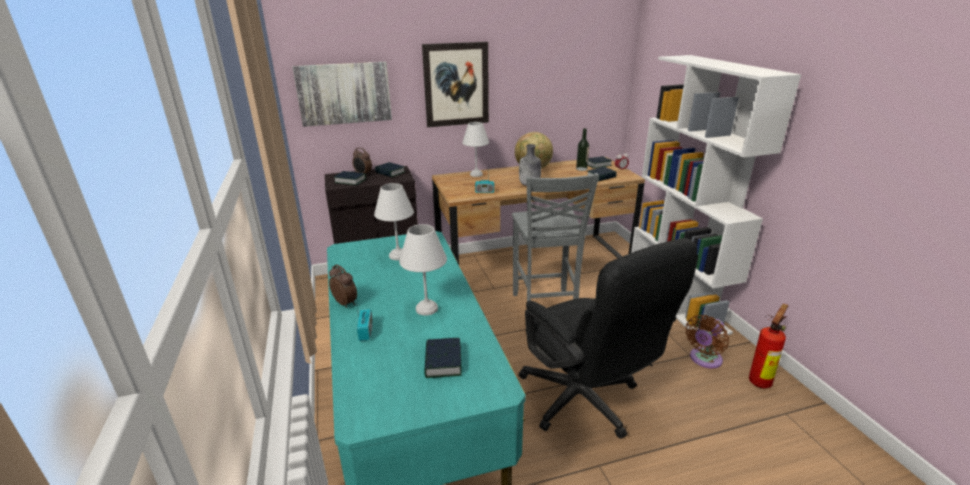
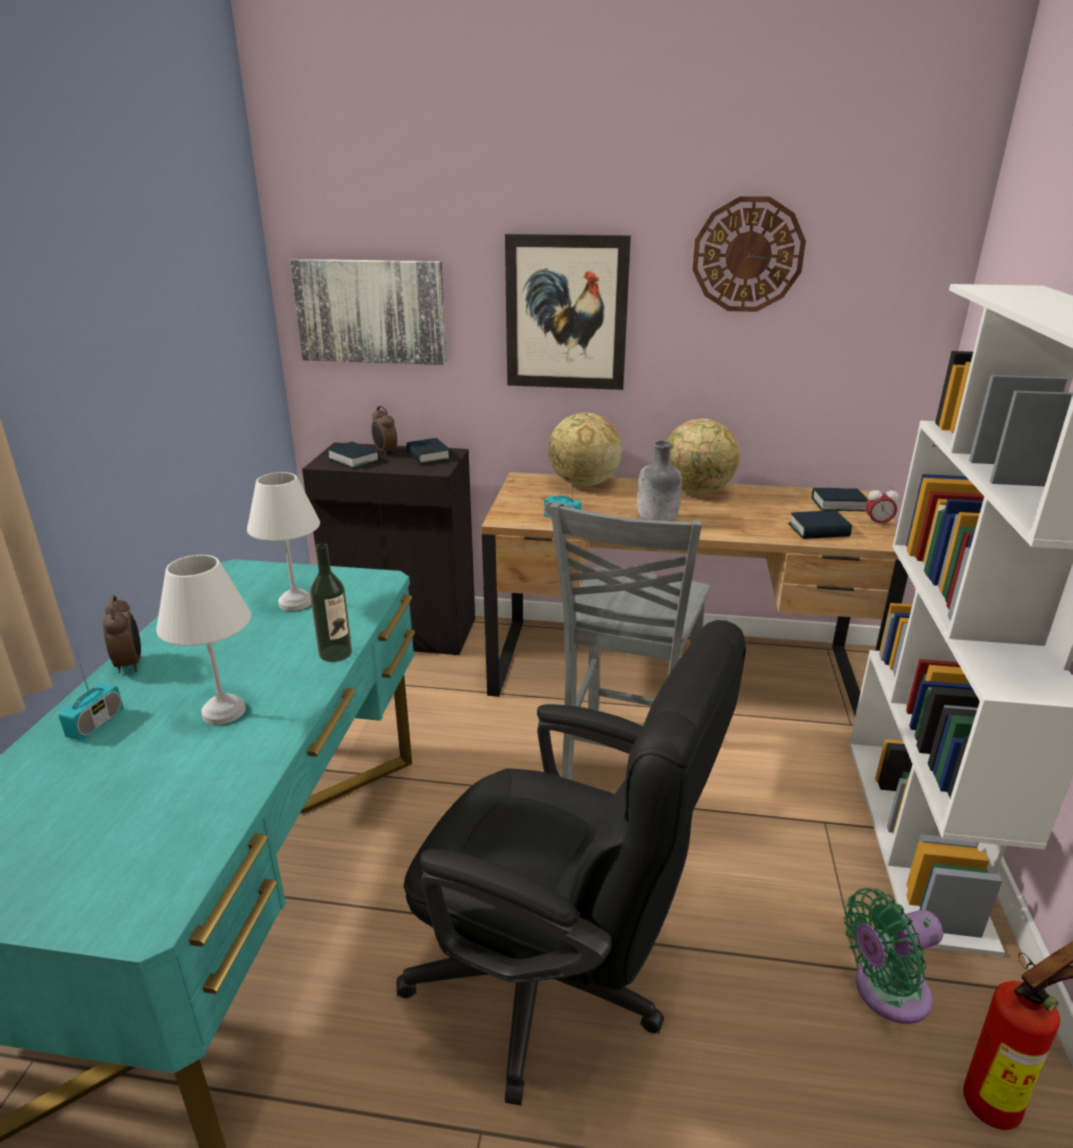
camera: 25 degrees right, 0 degrees up
(443, 362) = (130, 822): book -> none
(476, 174) = (583, 484): white table lamp -> globe
(542, 48) = (748, 255): none -> wall clock
(581, 169) = (795, 507): bottle -> bottle (335, 653)
(586, 403) = (557, 987): black office chair -> black office chair turned 60 degrees counterclockwise
(704, 359) = (885, 992): brown fan -> green fan

